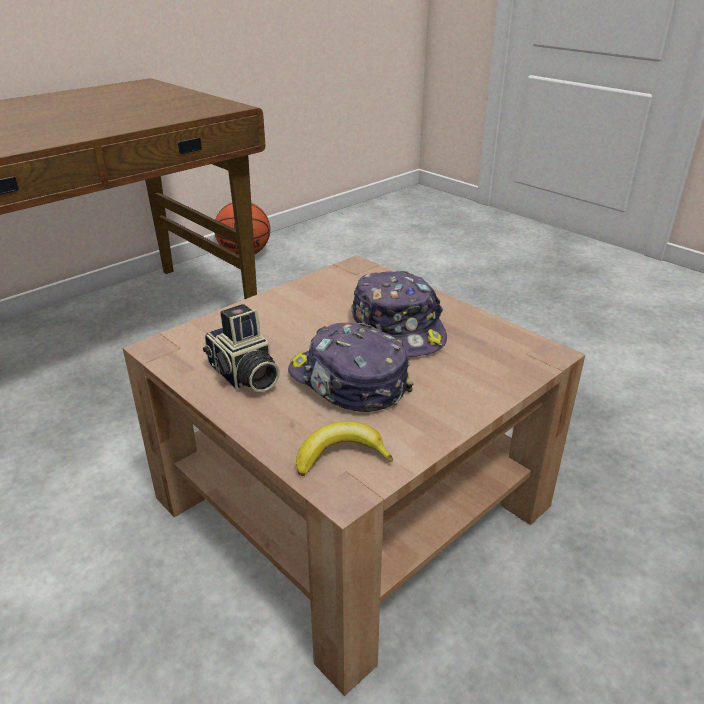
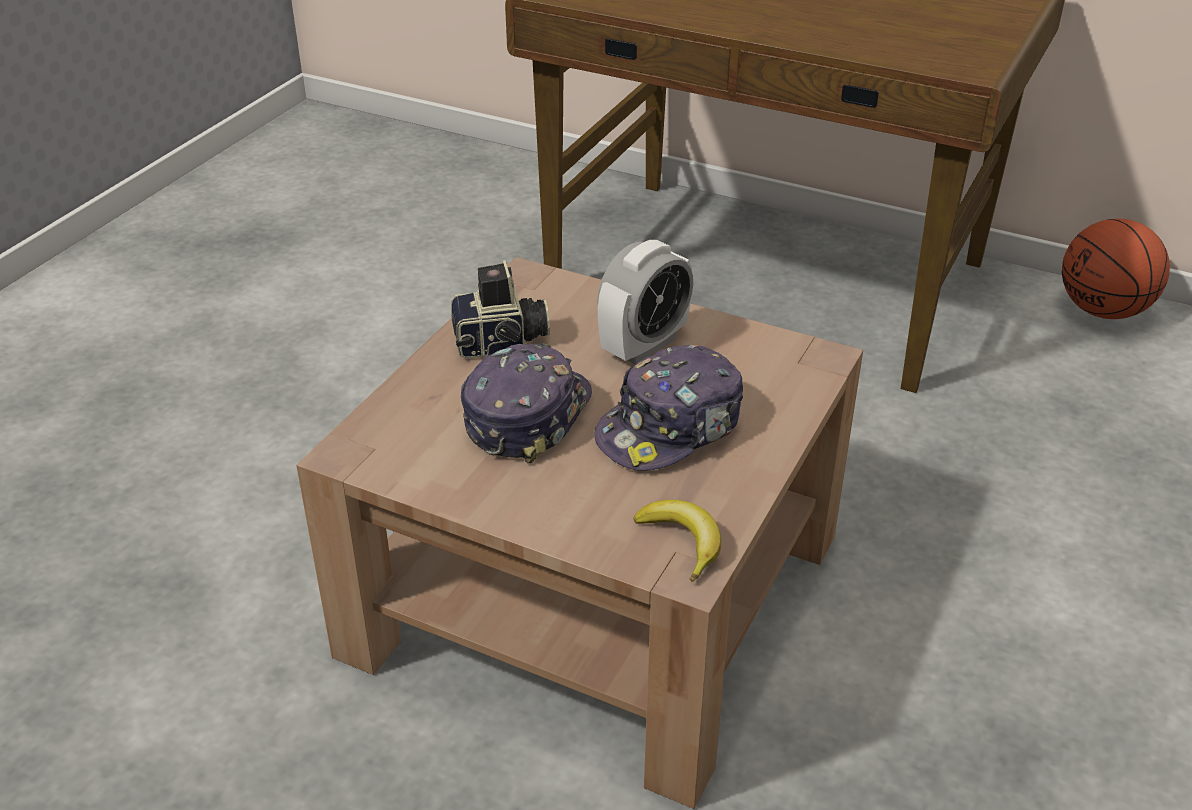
camera: 70 degrees right, 5 degrees up
(243, 376) = (501, 343): camera -> camera turned 135 degrees counterclockwise
(297, 318) = (644, 346): none -> alarm clock
(341, 456) = (395, 440): banana -> banana (682, 542)

